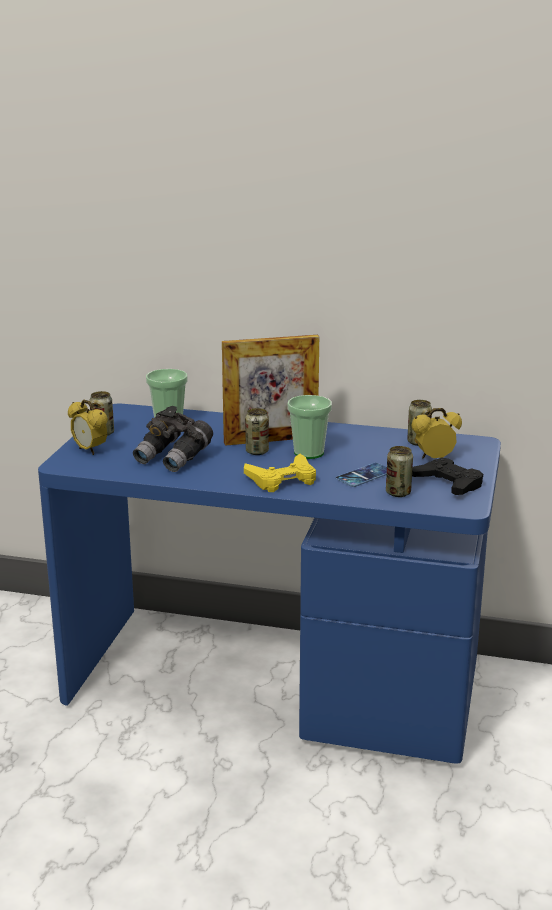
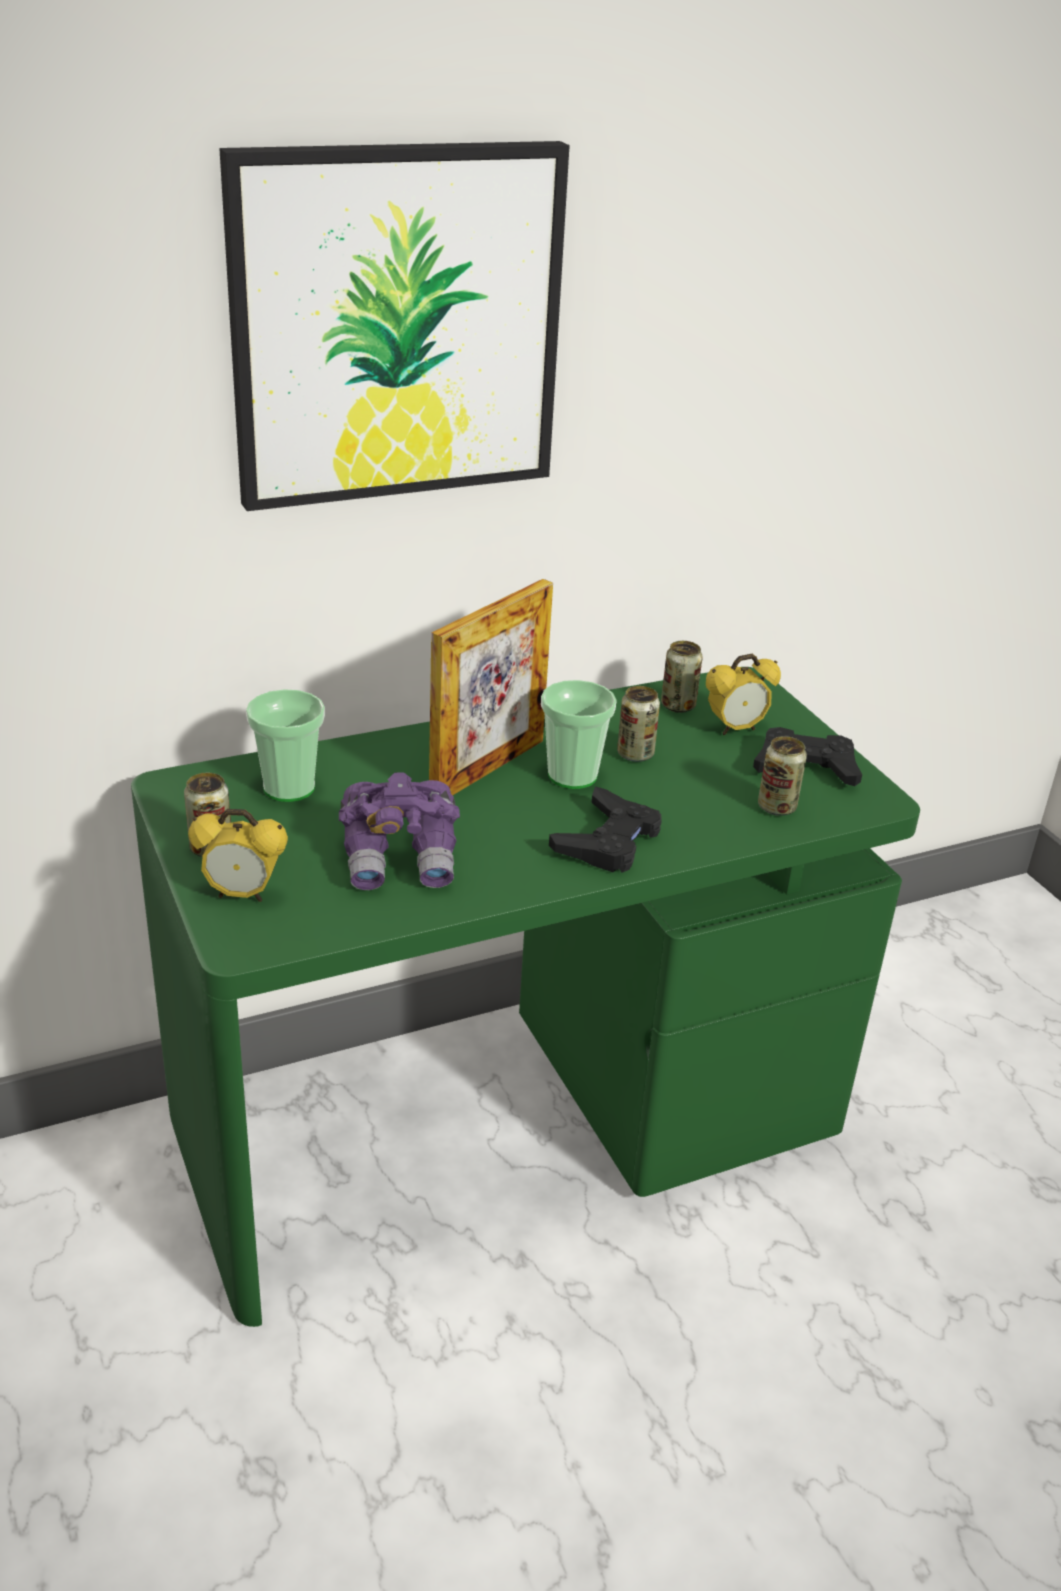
camera: 40 degrees left, 10 degrees up
(174, 458) = (401, 859): grey binoculars -> purple binoculars
(257, 452) = (500, 799): can -> can (635, 754)
(260, 184) = (397, 326): none -> picture
(277, 683) = (510, 1122): blue desk -> green desk
(282, 479) = (608, 841): yellow game controller -> black game controller
(364, 475) = (697, 791): phone -> none
(434, 459) = (735, 729): alarm clock -> alarm clock turned 150 degrees counterclockwise

